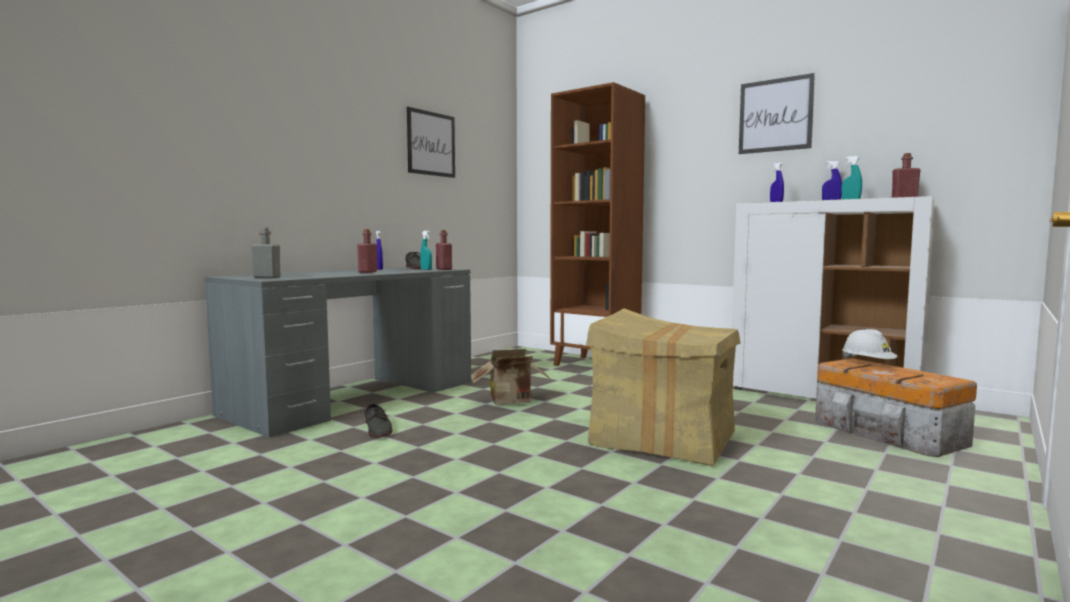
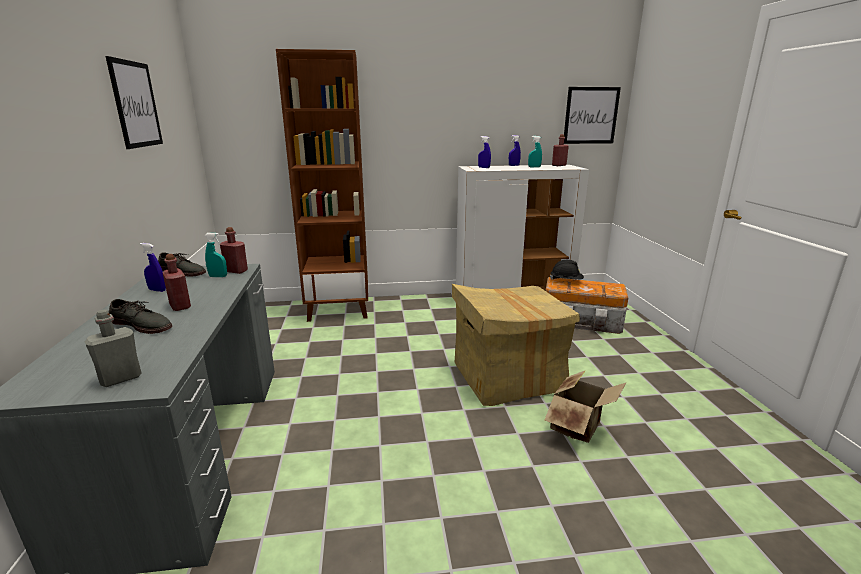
camera: 45 degrees left, 15 degrees up
(378, 429) = (305, 480): grey shoe -> grey shoe (142, 325)
(512, 401) = (353, 383): cardboard box -> cardboard box (579, 427)
(775, 115) = (471, 93): picture -> picture (591, 115)
(868, 363) = (566, 281): white hard hat -> black hard hat

